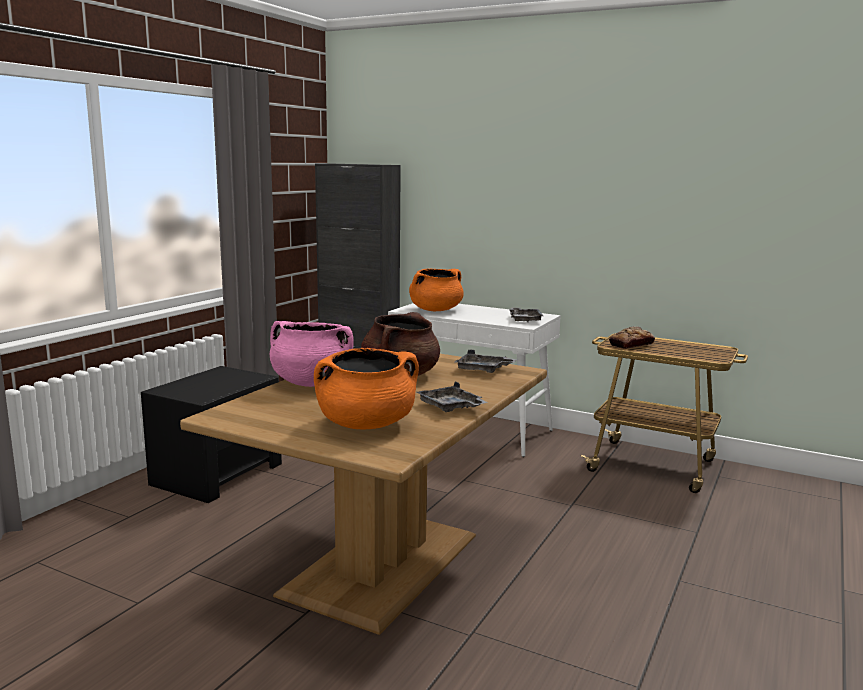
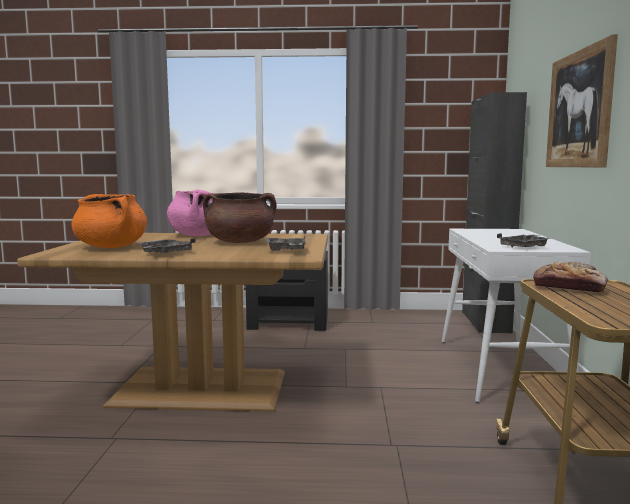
camera: 65 degrees right, 5 degrees down
(436, 310) = (487, 233): orange cooking pot -> none
(508, 198) = (579, 109): none -> picture

